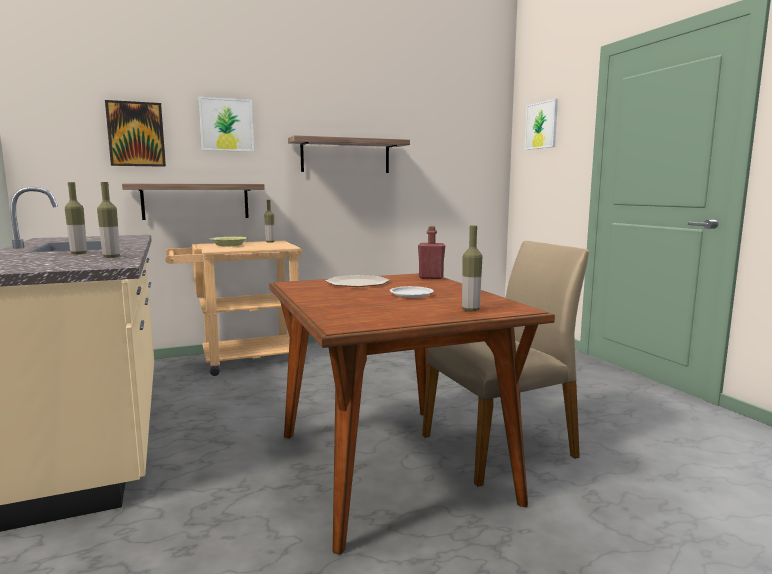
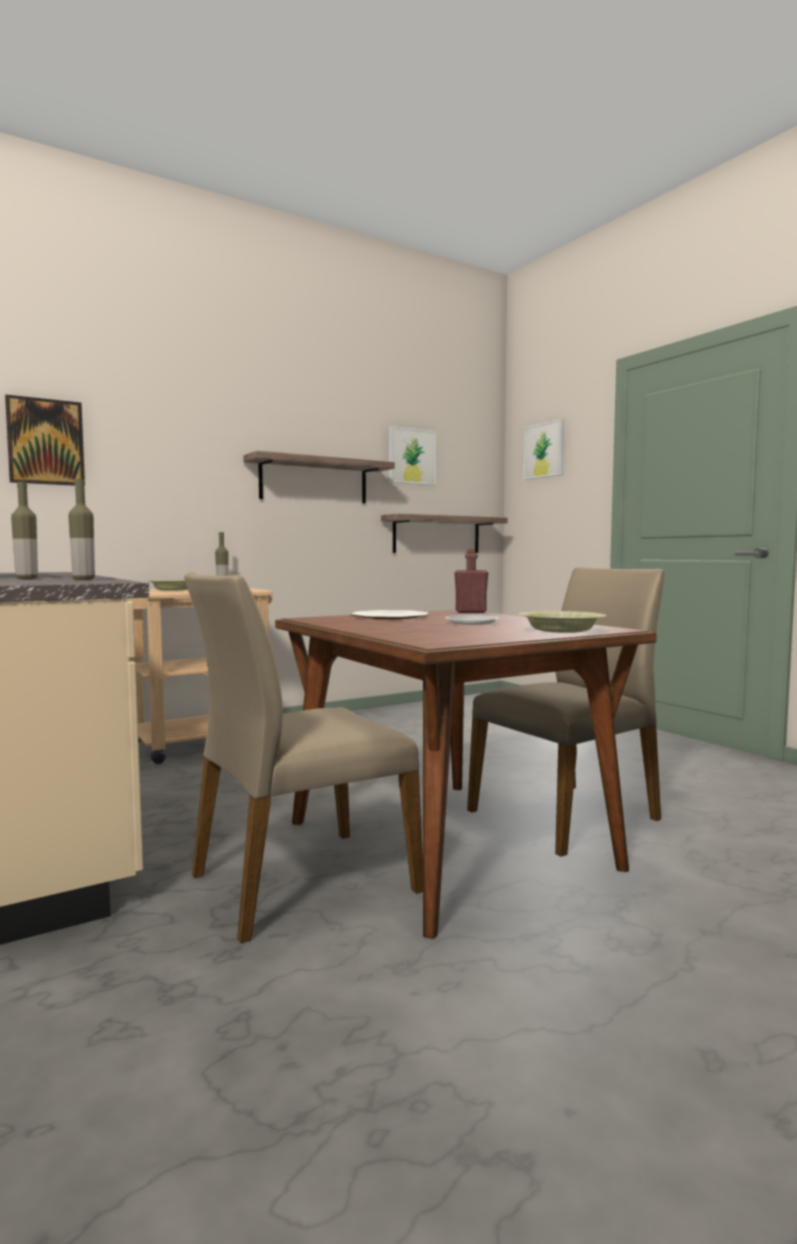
camera: 10 degrees left, 5 degrees down
(196, 201) = (123, 533): shelf -> shelf (436, 535)
(226, 125) = (166, 435): picture -> picture (411, 456)
(265, 491) = (300, 882): none -> beige chair
(470, 310) = (561, 630): bottle -> yellow bowl

